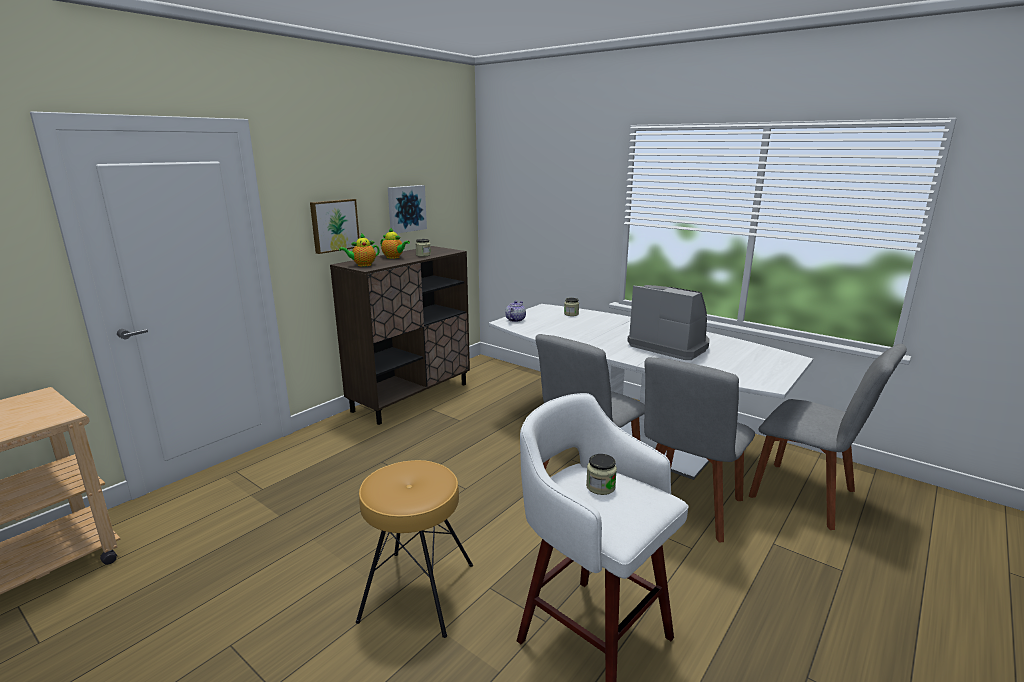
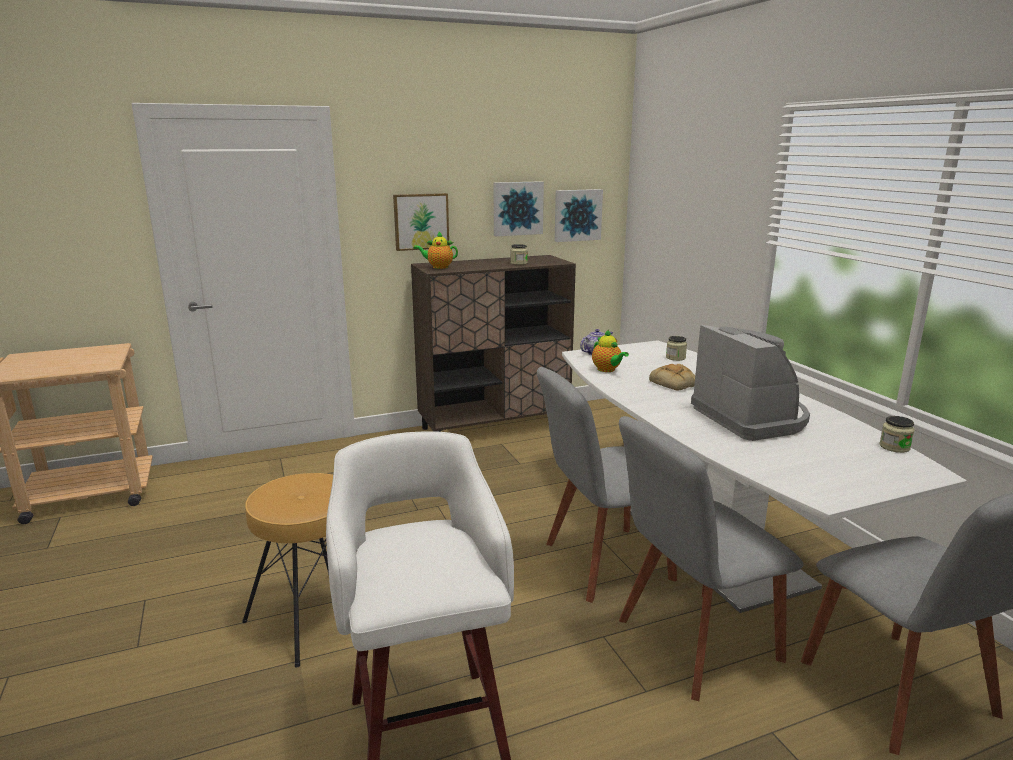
camera: 30 degrees right, 0 degrees up
(394, 257) = (484, 263): teapot -> teapot (607, 370)
(447, 211) = (577, 215): none -> picture
(596, 332) = (675, 383): none -> bread
(600, 487) = (424, 547): jar -> jar (894, 447)

